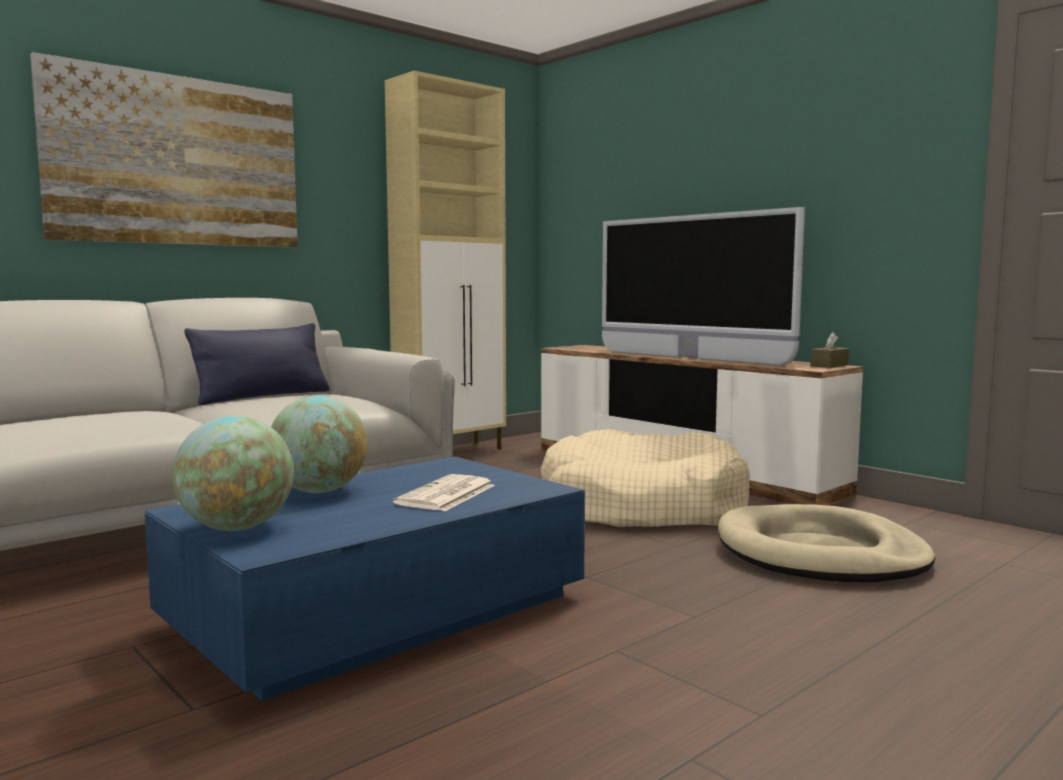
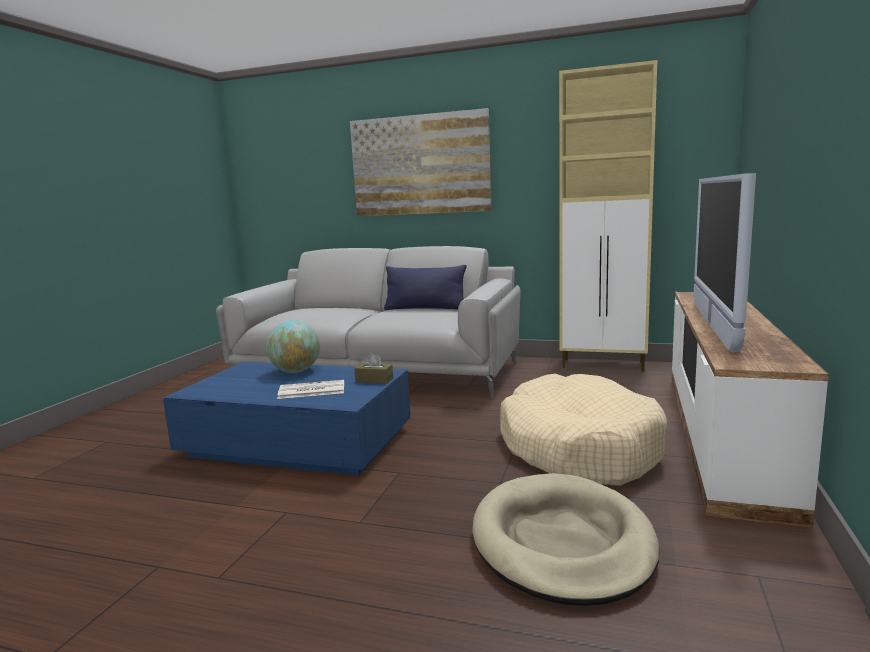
camera: 60 degrees right, 5 degrees up
(236, 528) = (222, 379): globe -> none
(829, 365) = (786, 363): brown tissue box -> brown tissue box (374, 380)

